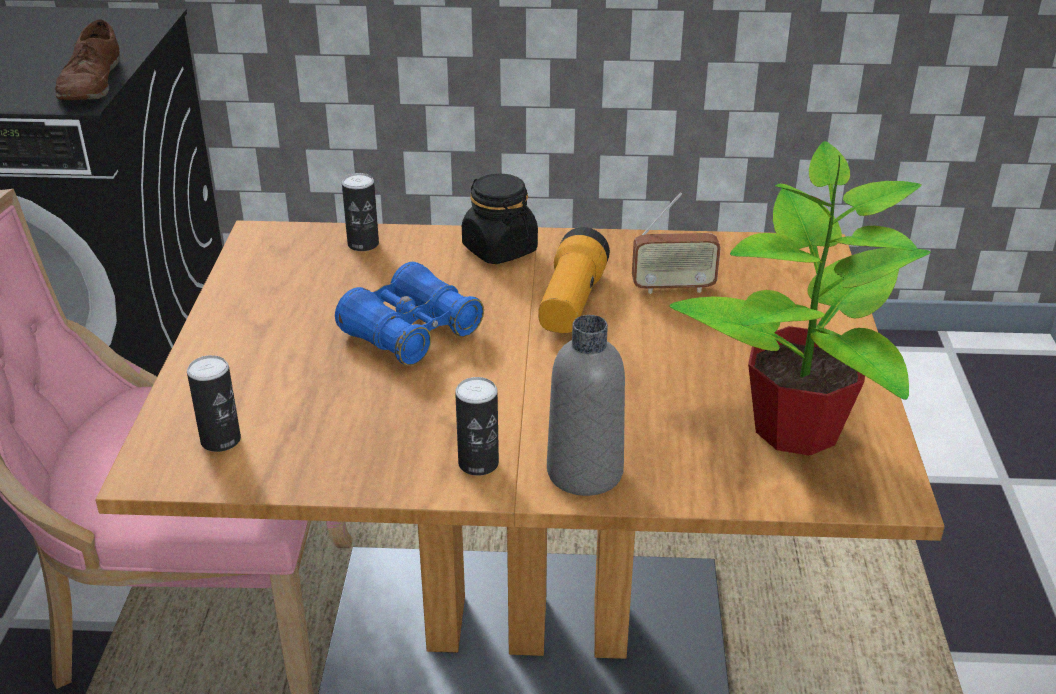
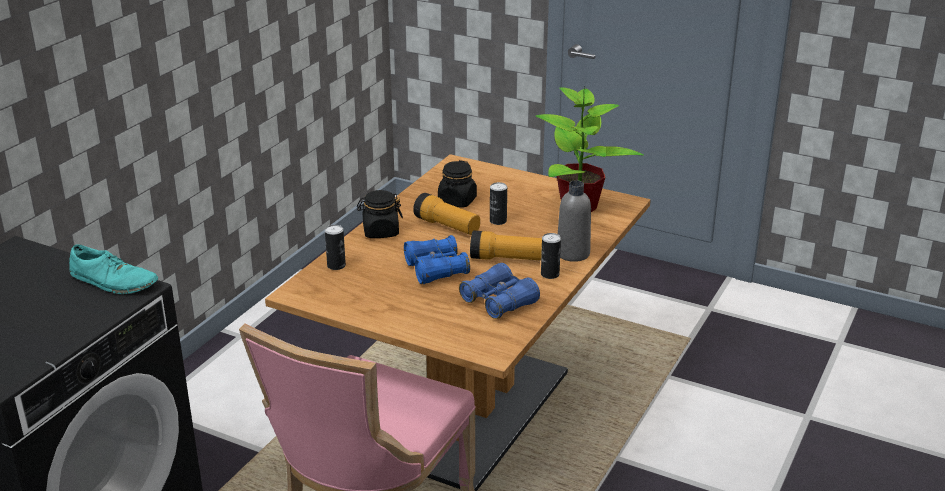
camera: 65 degrees left, 5 degrees down
(91, 83) = (114, 281): brown shoe -> turquoise shoe
(220, 440) = (484, 332): can -> can (498, 221)
(336, 429) = (499, 302): none -> blue binoculars
(502, 396) = (506, 259): none -> flashlight
(673, 288) = (457, 201): radio -> black jar

